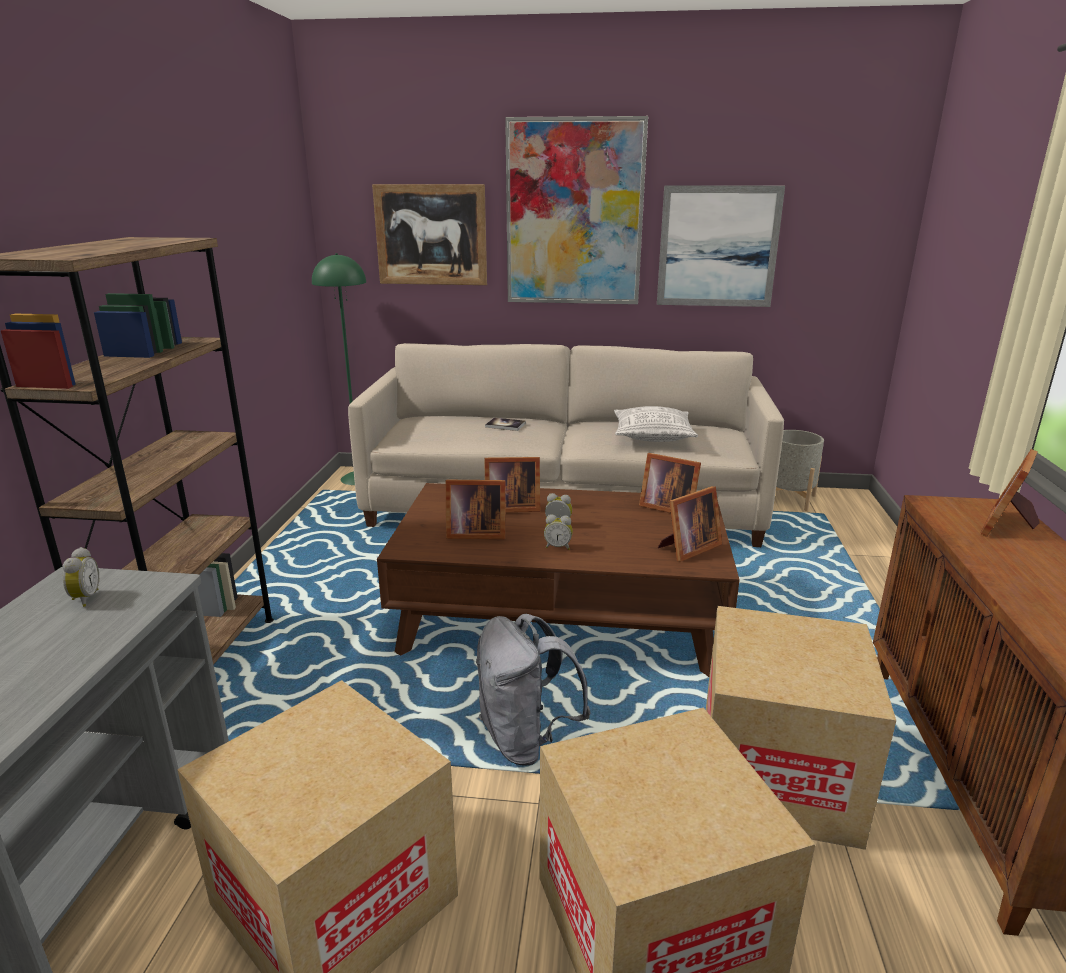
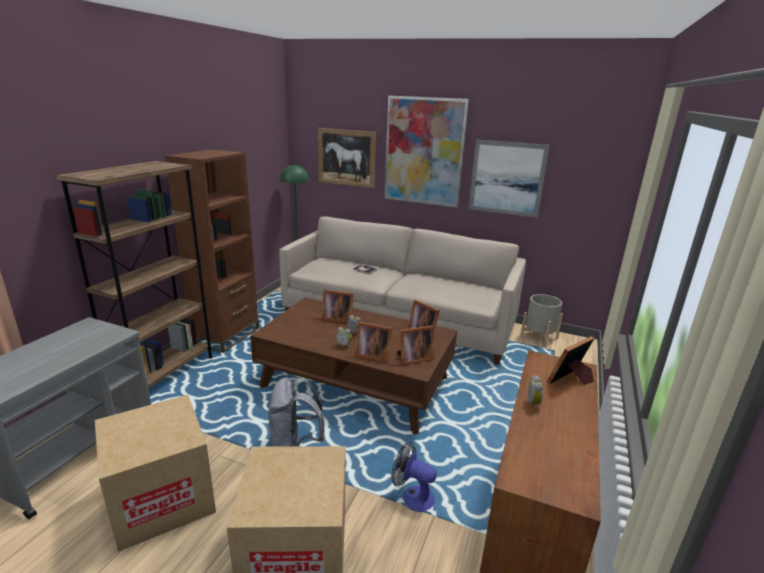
camera: 15 degrees right, 0 degrees up
(84, 599) = (86, 334): alarm clock -> alarm clock (531, 403)
(277, 579) = (226, 336): none -> brown bookcase
(474, 533) = (307, 330): picture frame -> picture frame (372, 355)
(653, 436) = (443, 288): pillow -> none
(776, 776) = (412, 496): cardboard box -> fan

